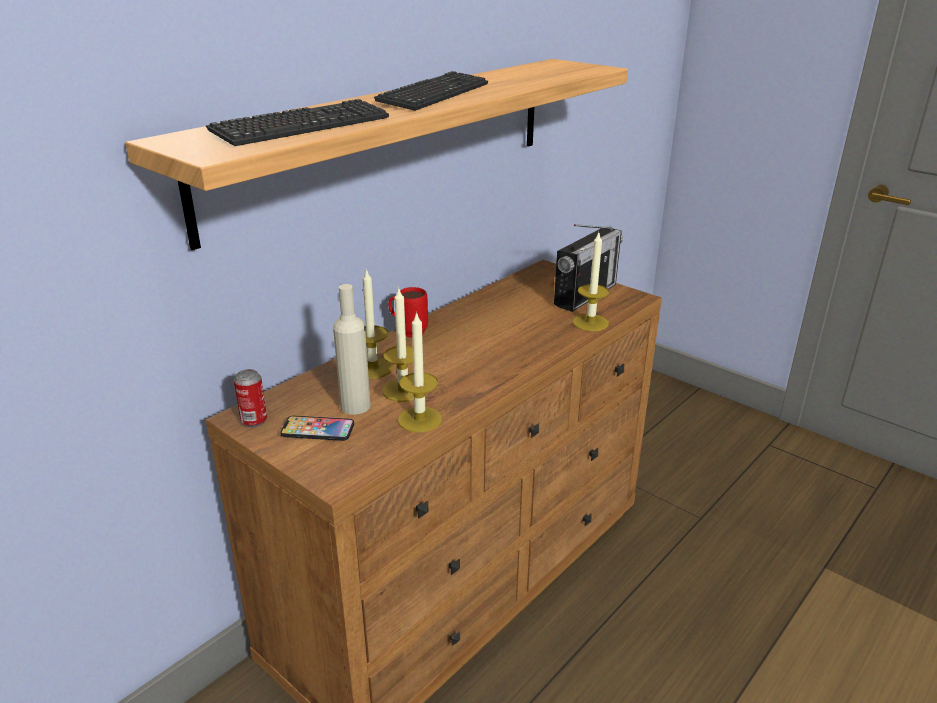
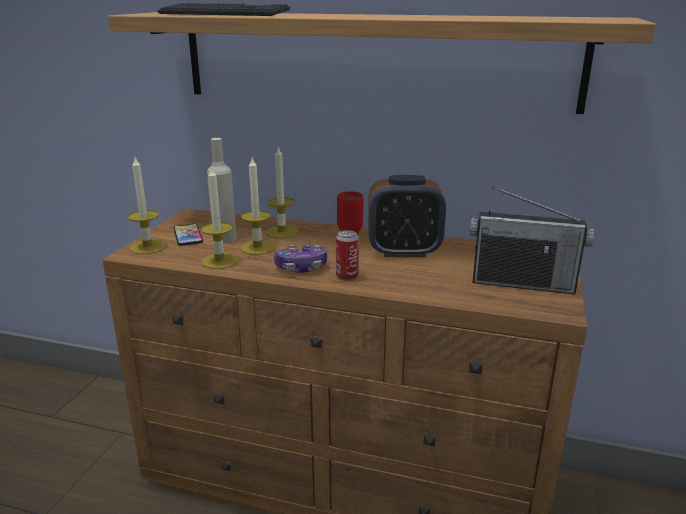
camera: 65 degrees right, 5 degrees down
(254, 420) = (189, 218): can -> can (347, 276)
(434, 94) = (373, 15): keyboard -> none
(478, 376) = (301, 267): none -> game controller
(485, 320) = (404, 251): none -> alarm clock
(590, 323) = (460, 296): candle -> candle (148, 247)

